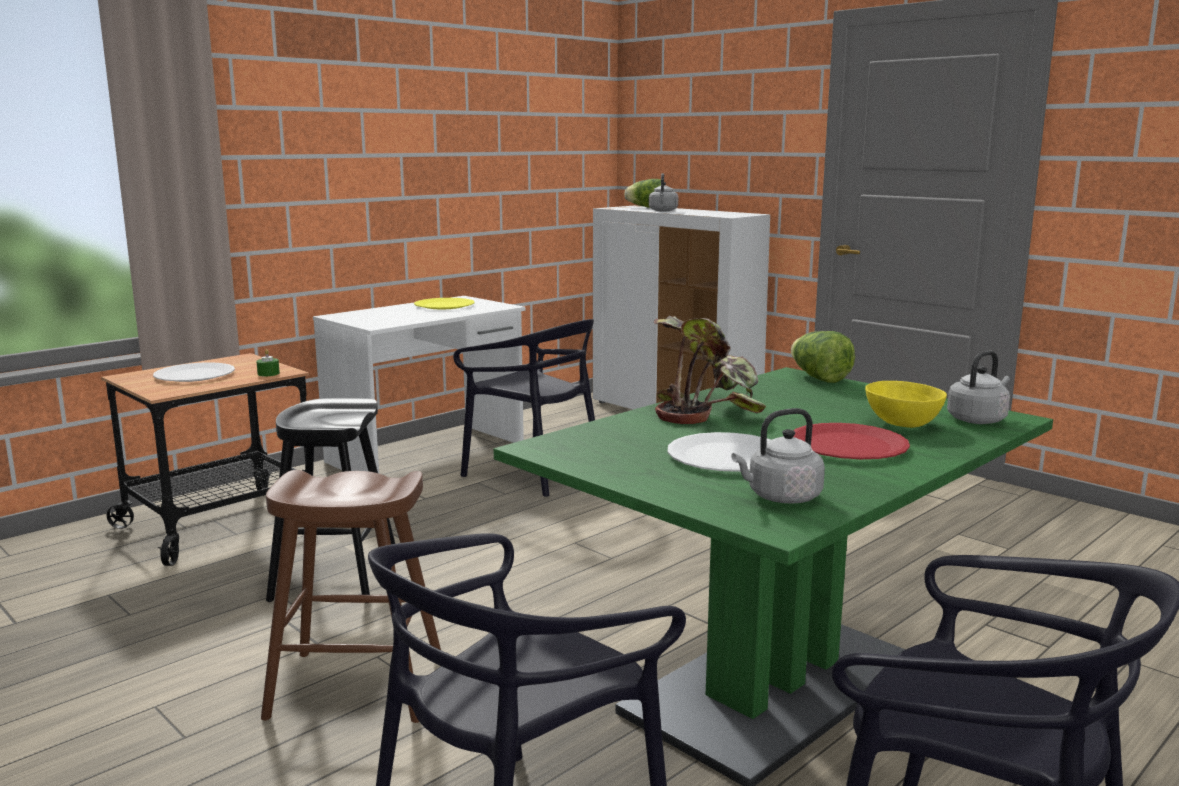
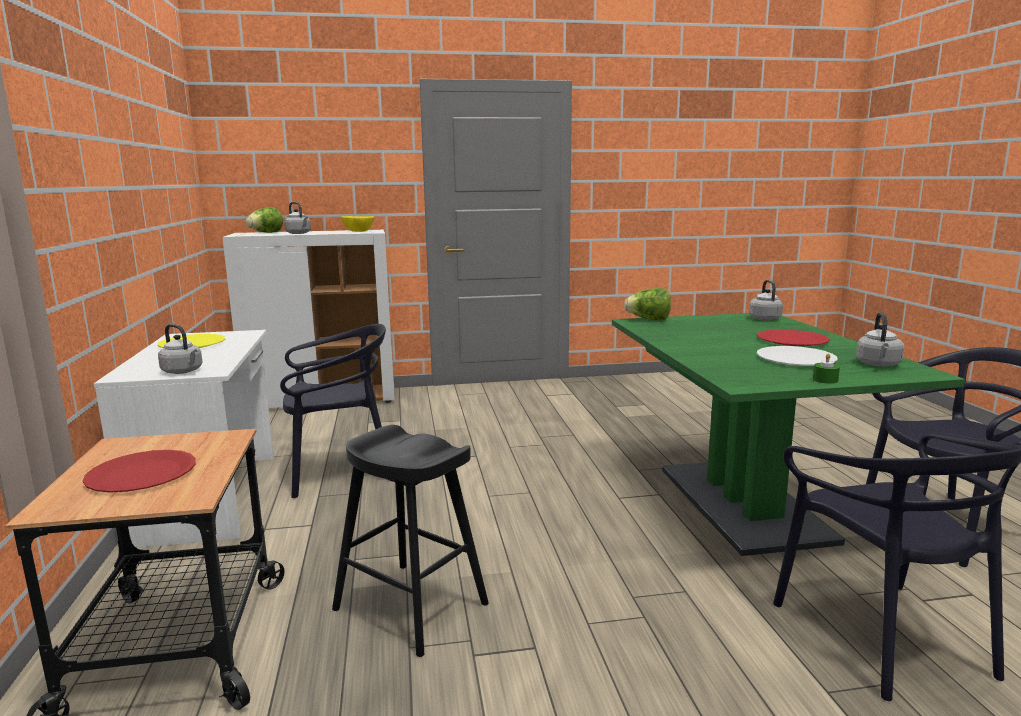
camera: 55 degrees left, 0 degrees up
(194, 375) = (141, 474): white plate -> red plate
(268, 373) = (222, 443): green candle -> green candle (825, 380)
(357, 686) = (630, 644): brown stool -> none
(365, 321) = (183, 371): none -> grey kettle
(705, 409) = (690, 345): potted plant -> none
(901, 423) = (758, 327): yellow bowl -> yellow bowl (357, 231)

